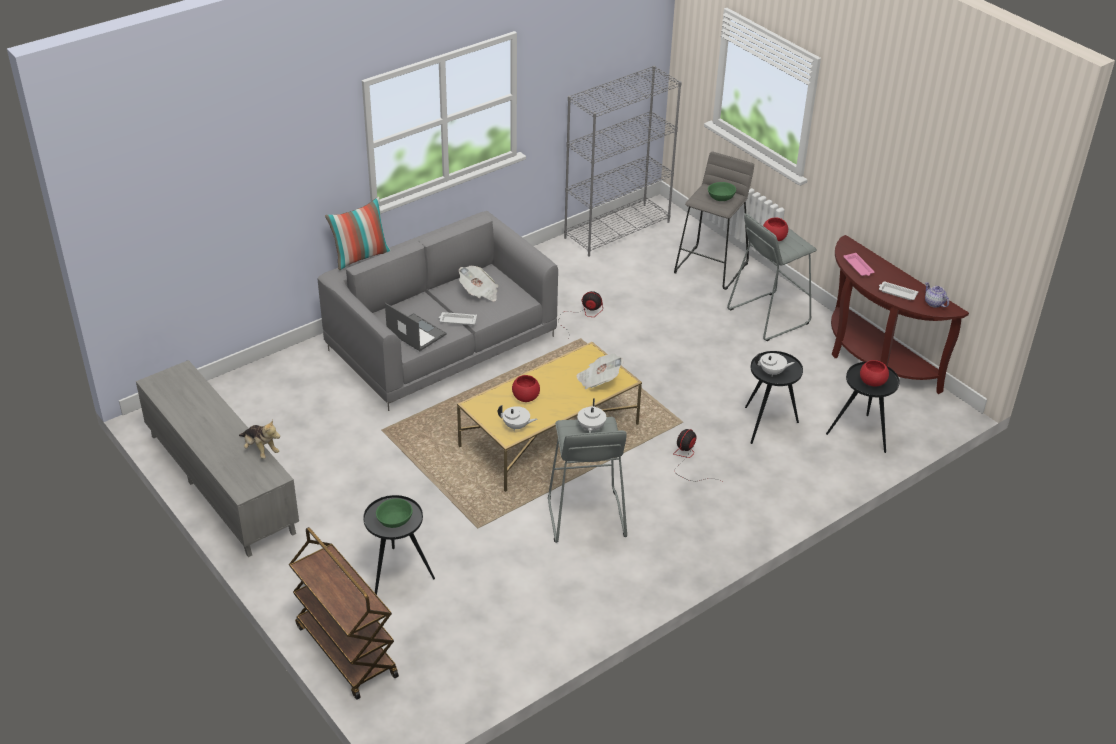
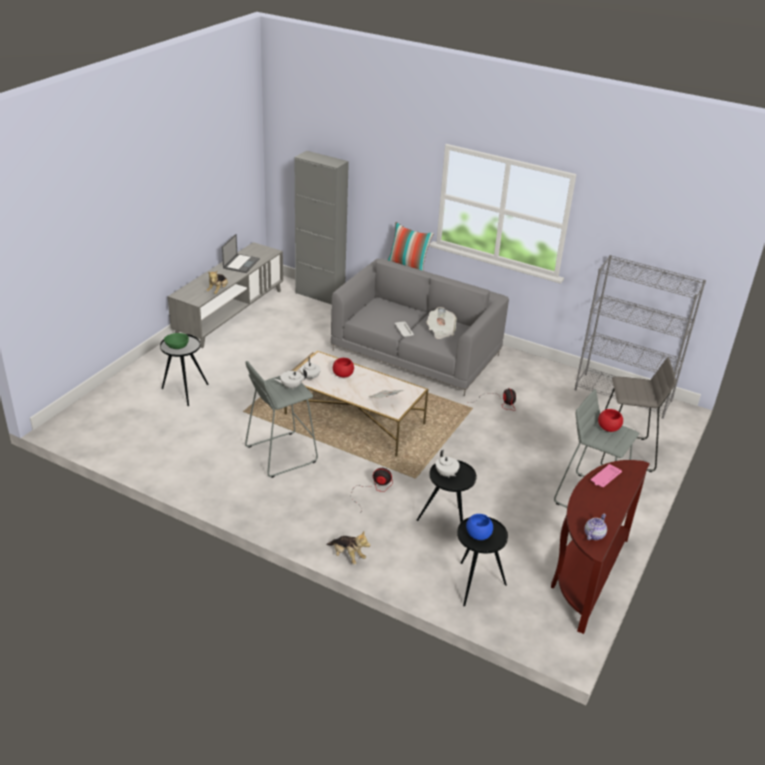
camera: 65 degrees right, 5 degrees down
(239, 382) = (320, 295): none -> grey cabinet
(345, 651) = (113, 390): brown cart -> none
(415, 332) = (376, 318): laptop -> laptop (241, 263)
(549, 435) = (355, 419): yellow coffee table -> white coffee table
(721, 198) = (637, 391): green bowl -> none
(786, 511) = (347, 556): none -> plush toy
(872, 382) = (478, 535): red bowl -> blue bowl
(897, 293) = (587, 508): white tray -> none

